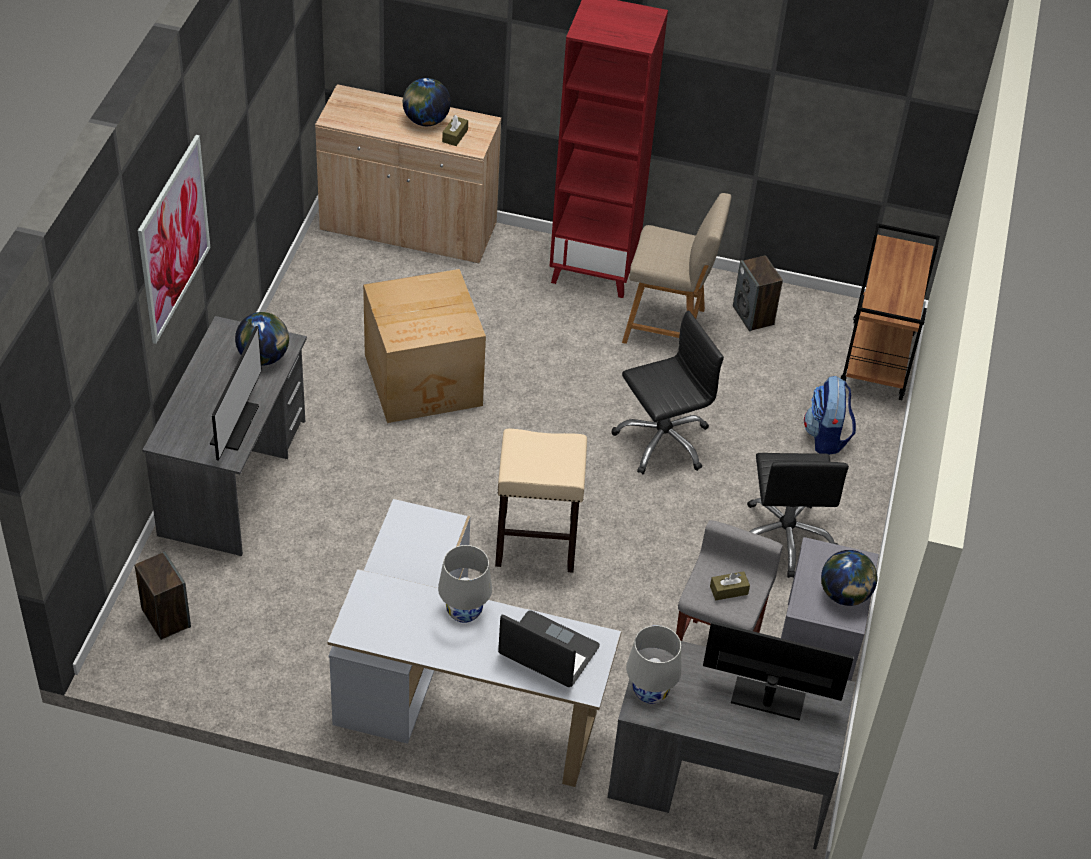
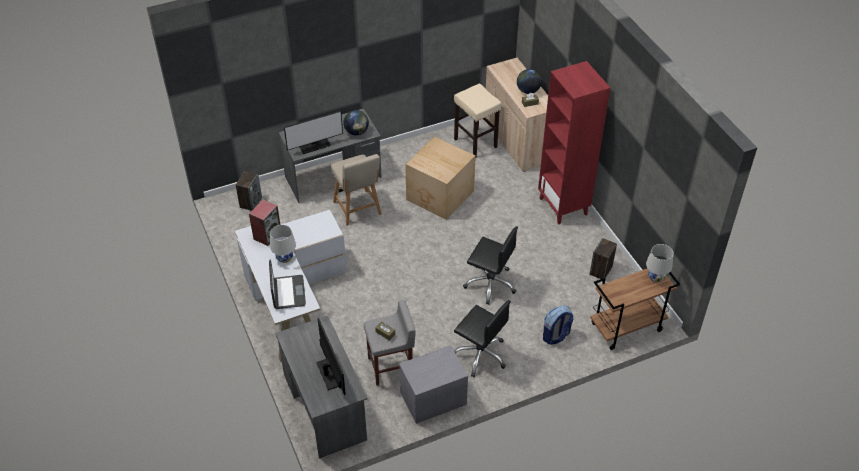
camera: 55 degrees right, 0 degrees up
(174, 239) = (330, 55): picture -> none
(385, 604) = (267, 234): none -> speaker
(537, 544) = (391, 279): beige stool -> beige stool (476, 143)
(650, 692) = (298, 335): white table lamp -> white table lamp (656, 277)
(668, 327) = (559, 248): beige chair -> beige chair (358, 209)
(785, 537) = (480, 354): black office chair -> black office chair turned 105 degrees counterclockwise
(844, 595) = (431, 376): globe -> none

